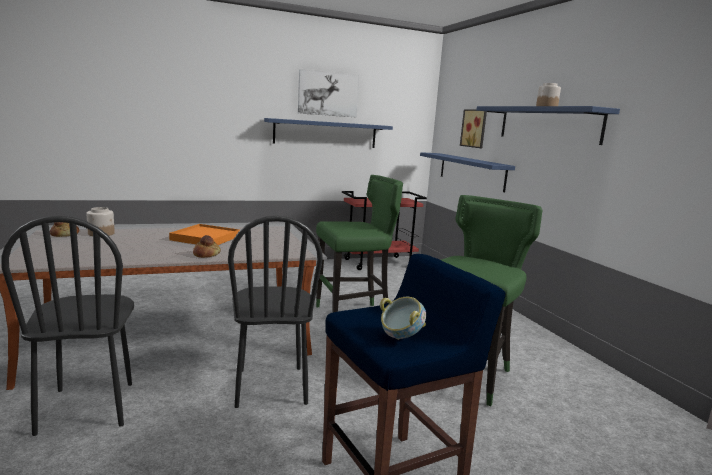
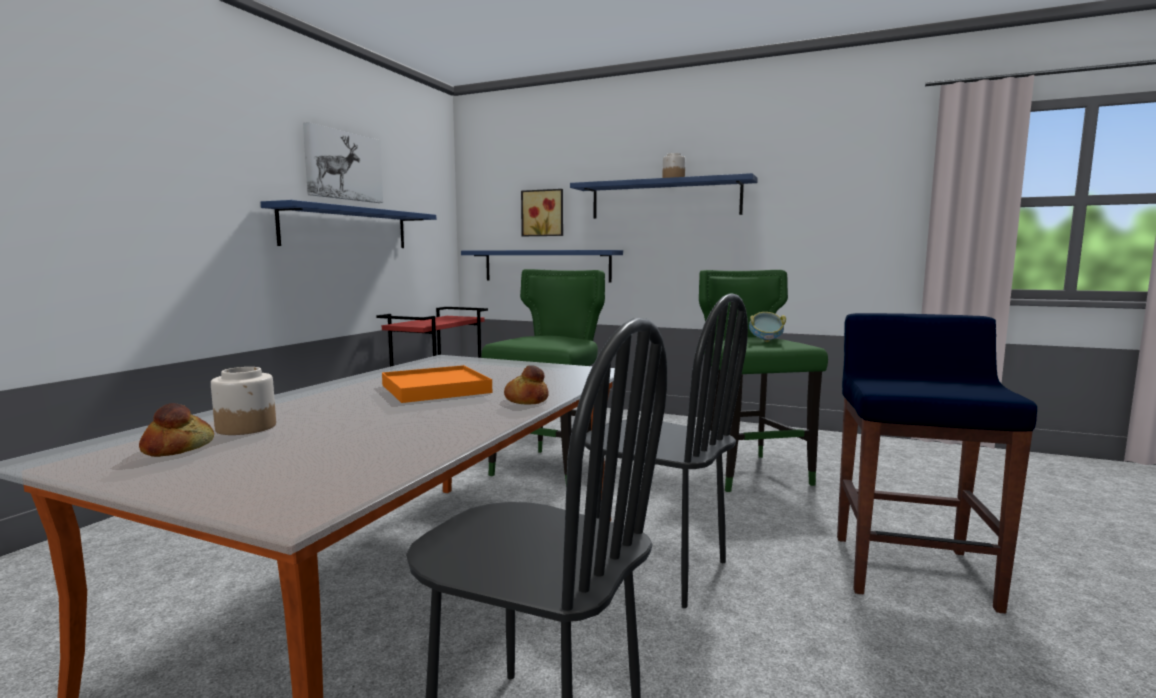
camera: 45 degrees left, 5 degrees down
(400, 337) = (963, 387): bowl -> bowl (765, 341)

